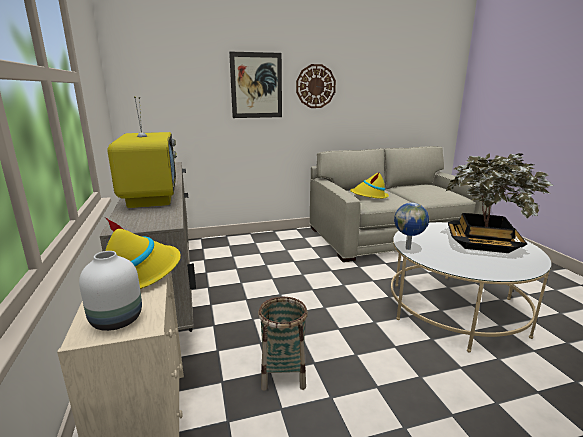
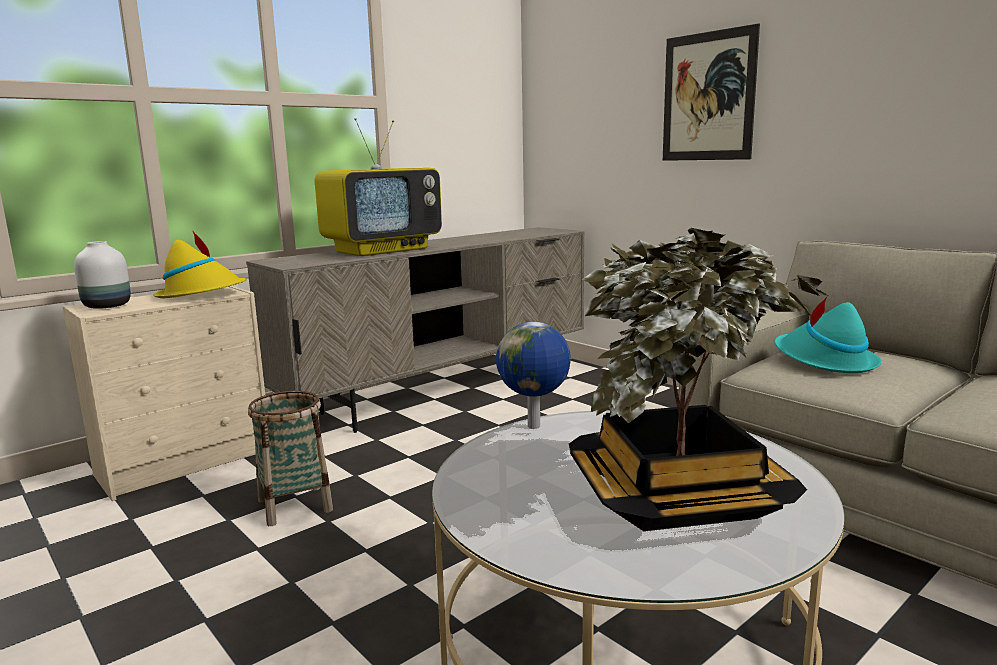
camera: 65 degrees right, 5 degrees down
(315, 86) = (833, 87): wall clock -> none
(369, 196) = (824, 361): yellow hat -> turquoise hat

